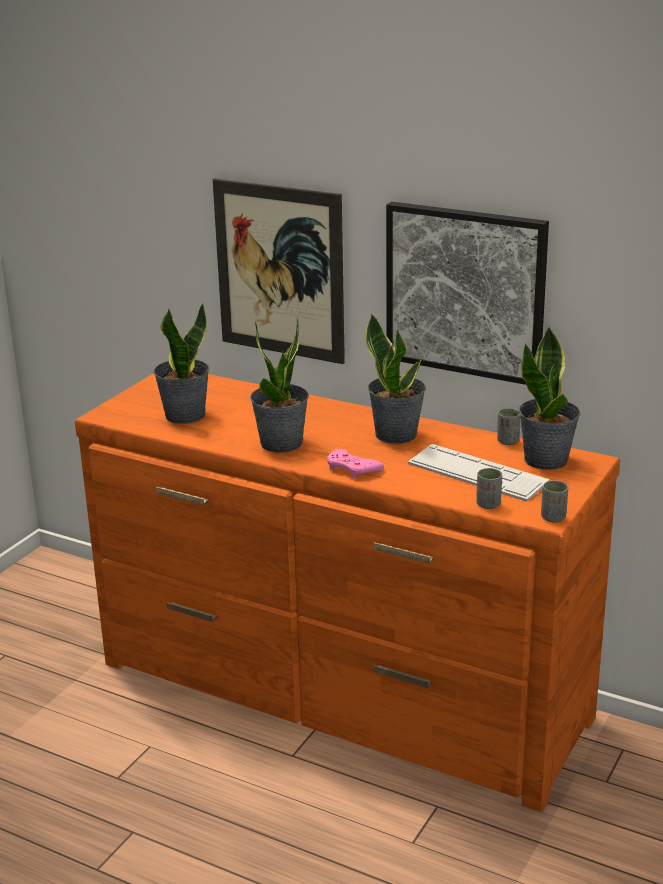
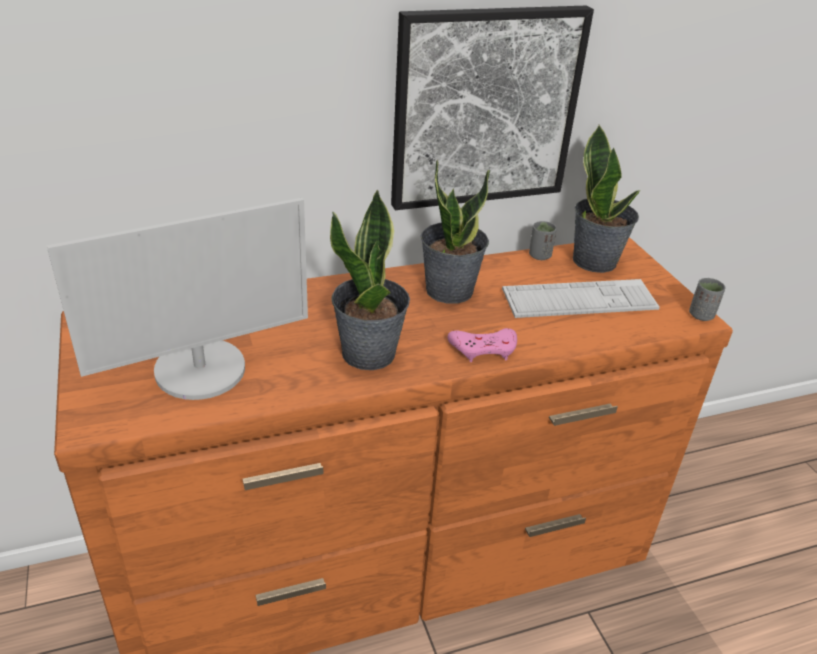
camera: 50 degrees left, 10 degrees up
(184, 415) = (201, 370): potted plant -> monitor
(279, 271) = (233, 137): picture -> none
(488, 504) = (643, 328): grey cup -> none

